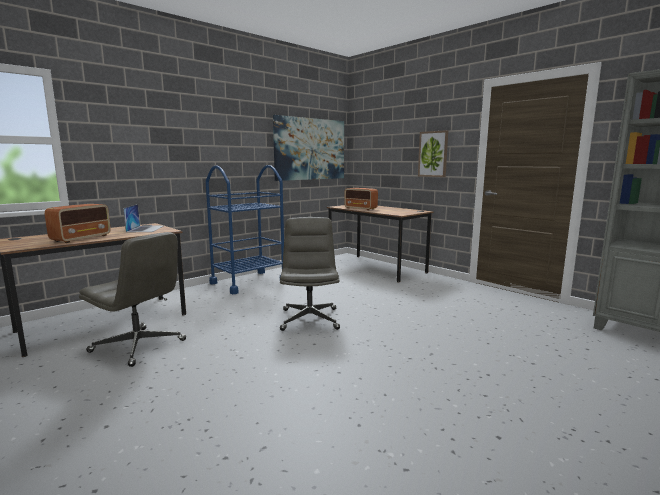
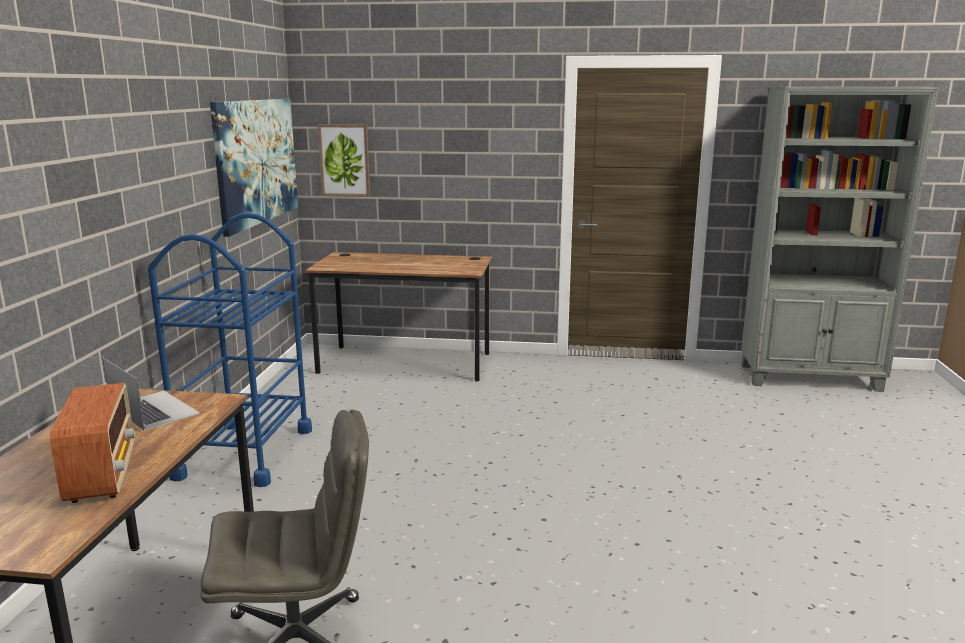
camera: 40 degrees left, 5 degrees up
(309, 319) = (469, 484): grey office chair -> none
(361, 209) = (378, 267): radio -> none
(433, 154) = (484, 165): picture -> picture (345, 160)

